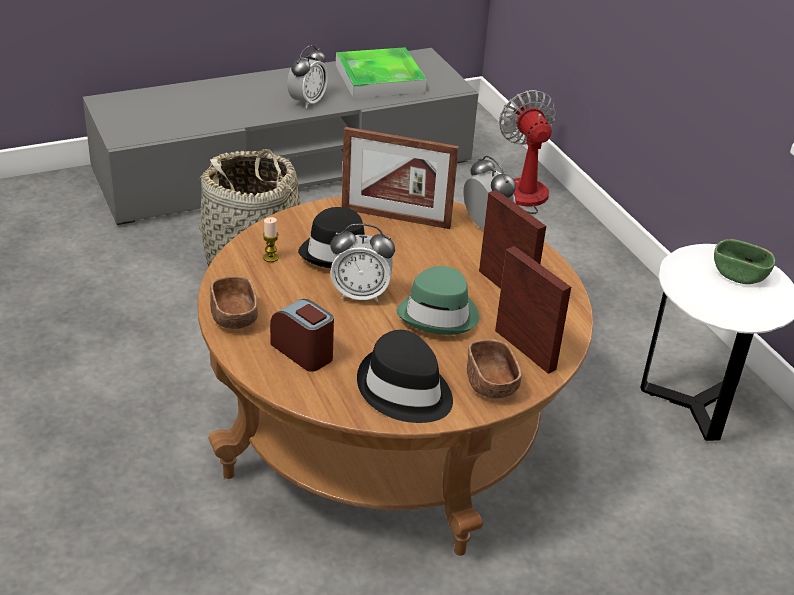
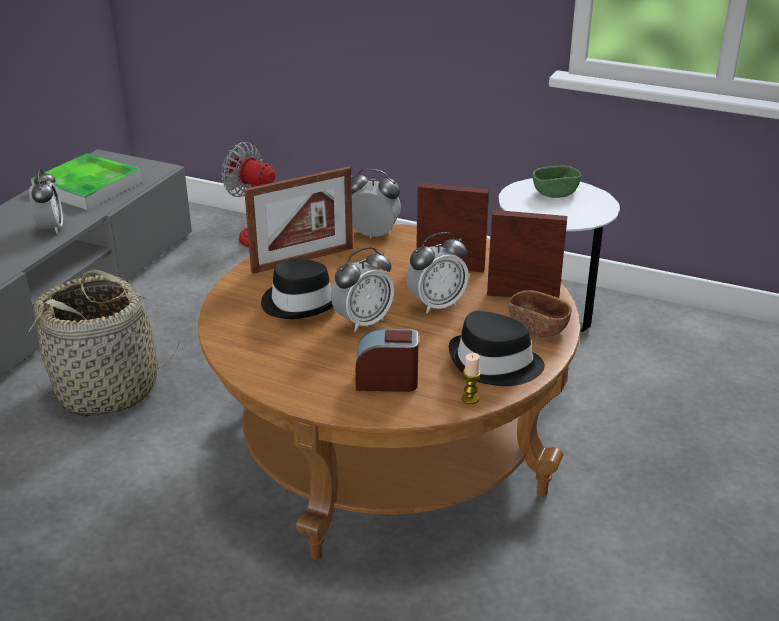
camera: 40 degrees left, 5 degrees down
(234, 317) = (297, 388): brown bowl -> none
(270, 257) = (254, 333): candle -> candle (470, 399)
(439, 314) = (436, 305): green hat -> alarm clock

